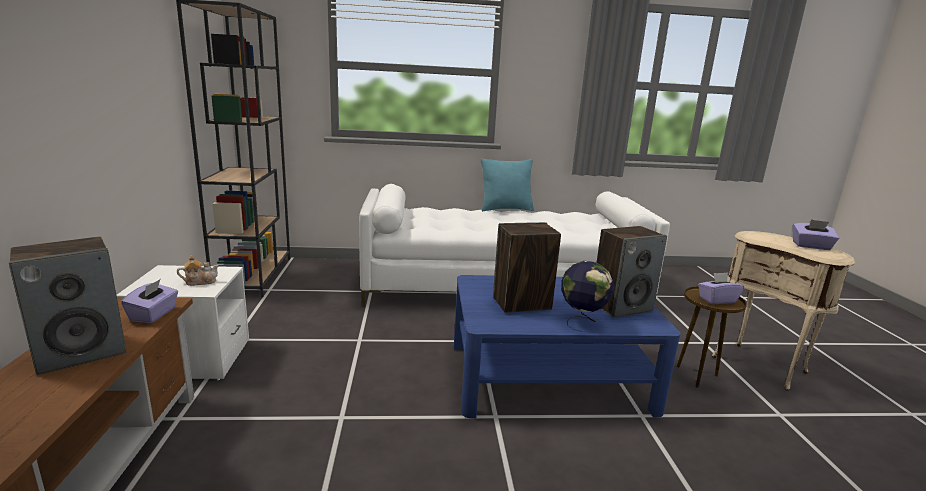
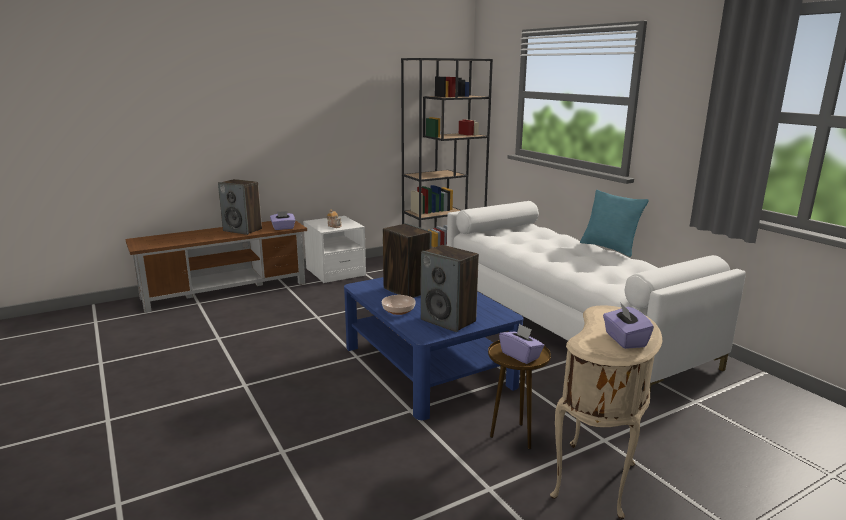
camera: 65 degrees right, 0 degrees up
(582, 322) = (399, 310): globe -> bowl

